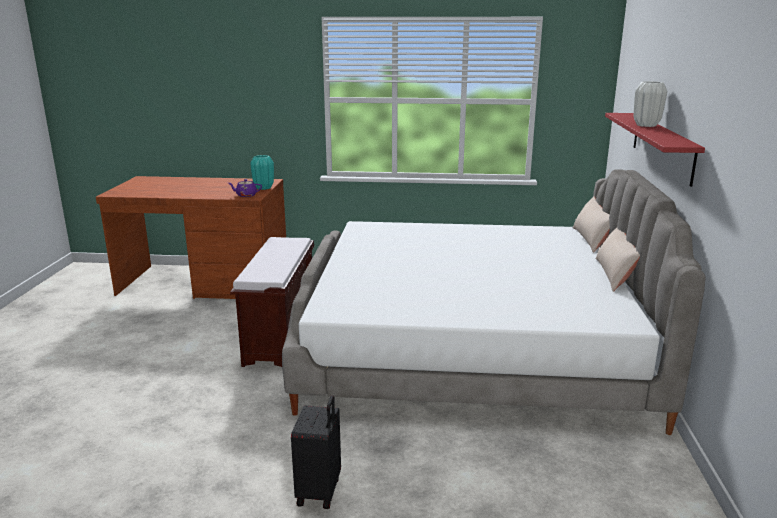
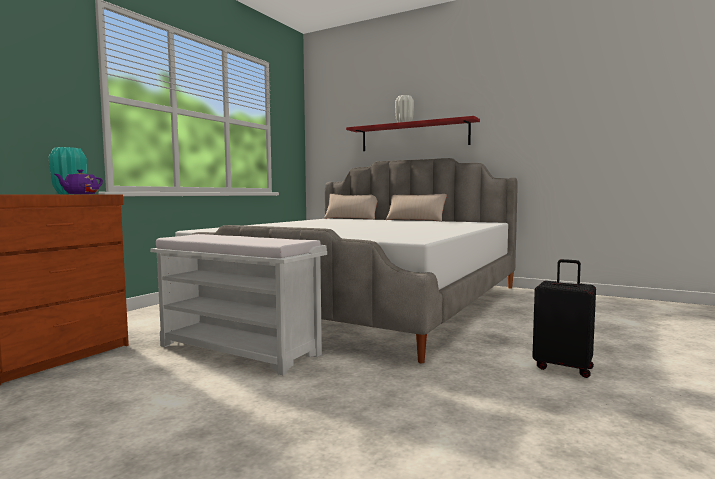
camera: 65 degrees left, 15 degrees down
(281, 337) = (240, 350): brown bench -> white bench

